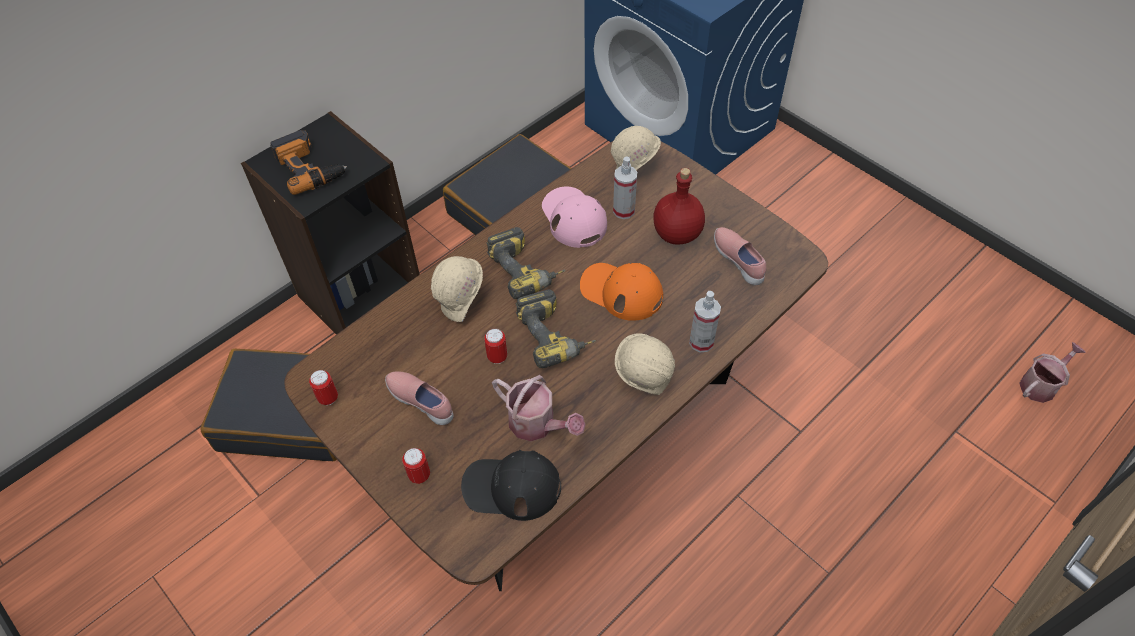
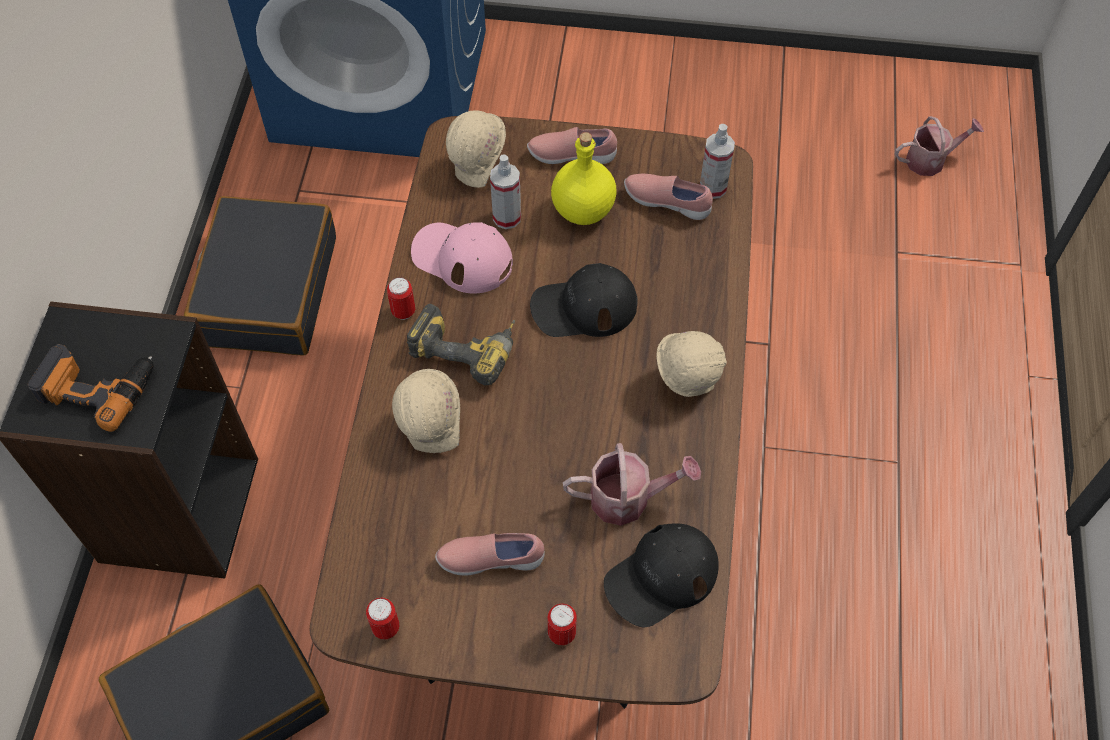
camera: 40 degrees left, 5 degrees up
(497, 357) = (523, 458): can -> can (403, 311)
(556, 336) = (562, 396): power drill -> none
(621, 292) = (583, 307): orange cap -> black cap
(678, 234) = (584, 210): red bottle -> yellow bottle
(701, 197) = (571, 155): none -> pink shoe
(701, 342) = (705, 308): spray bottle -> spray bottle (713, 187)
(1041, 384) = (930, 160): watering can -> watering can turned 60 degrees clockwise

